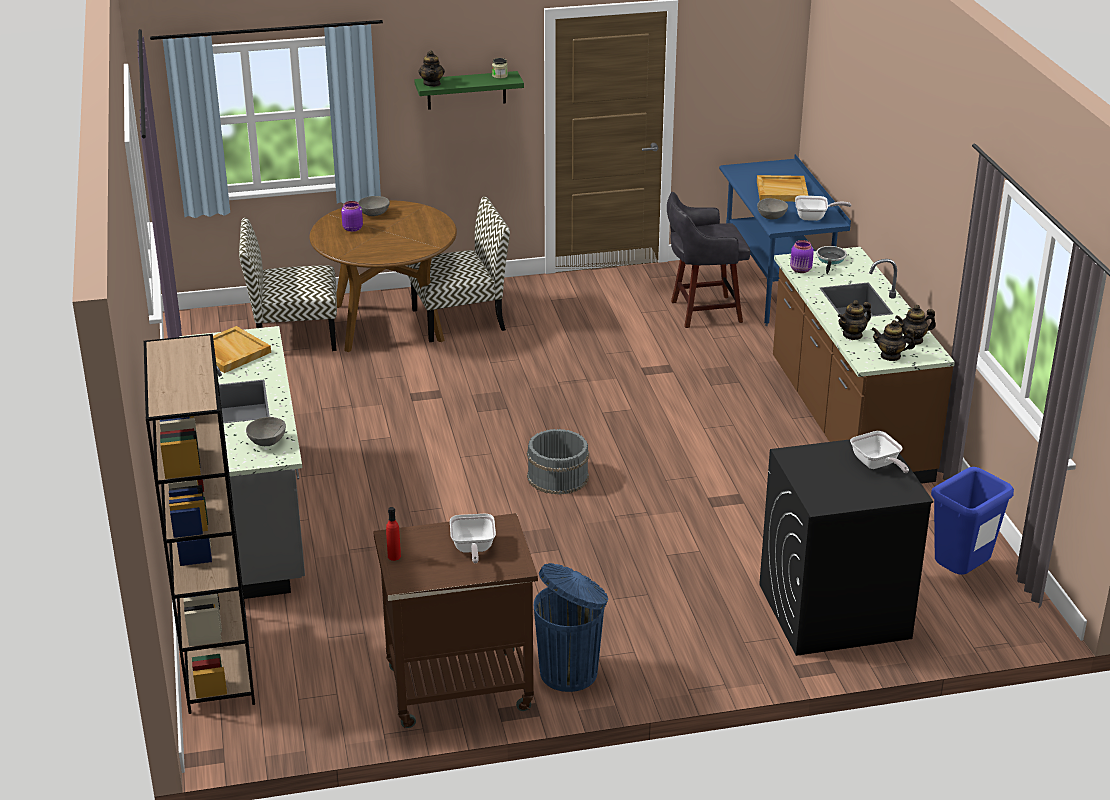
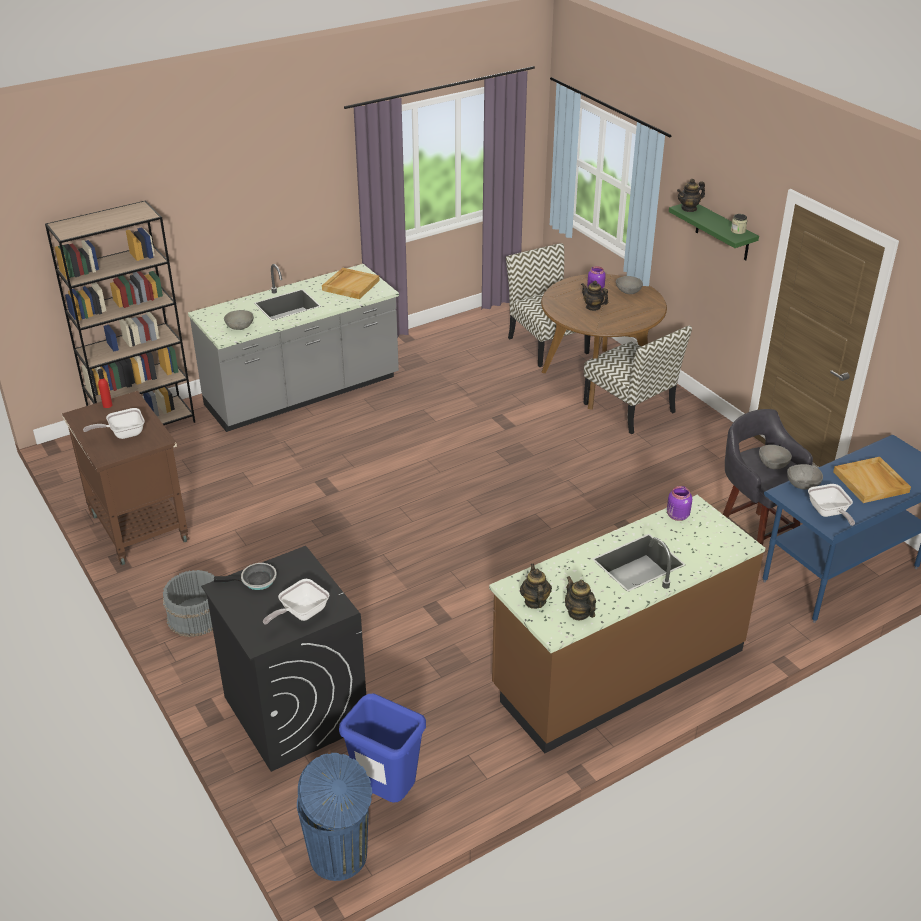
camera: 70 degrees right, 5 degrees up
(557, 477) = (423, 512): grey bucket -> grey bucket (195, 615)
(570, 672) = (171, 576): blue trash can -> blue trash can (340, 857)
(708, 232) = (773, 465): none -> grey bowl
(831, 260) = (715, 532): frying pan -> frying pan (255, 581)
(852, 335) = (562, 570): teapot -> teapot (593, 307)

